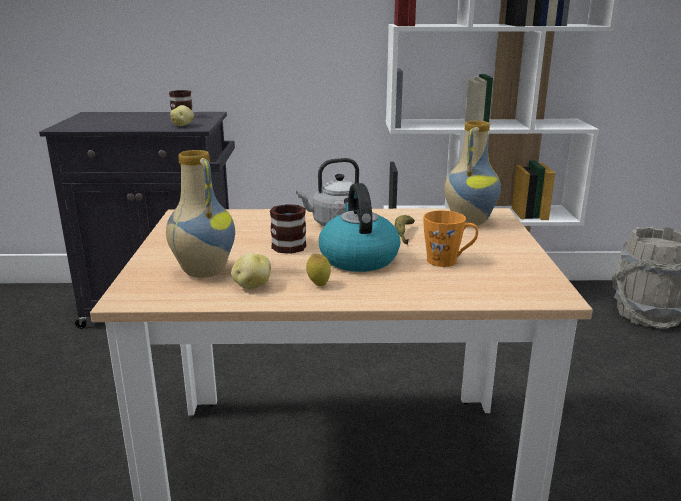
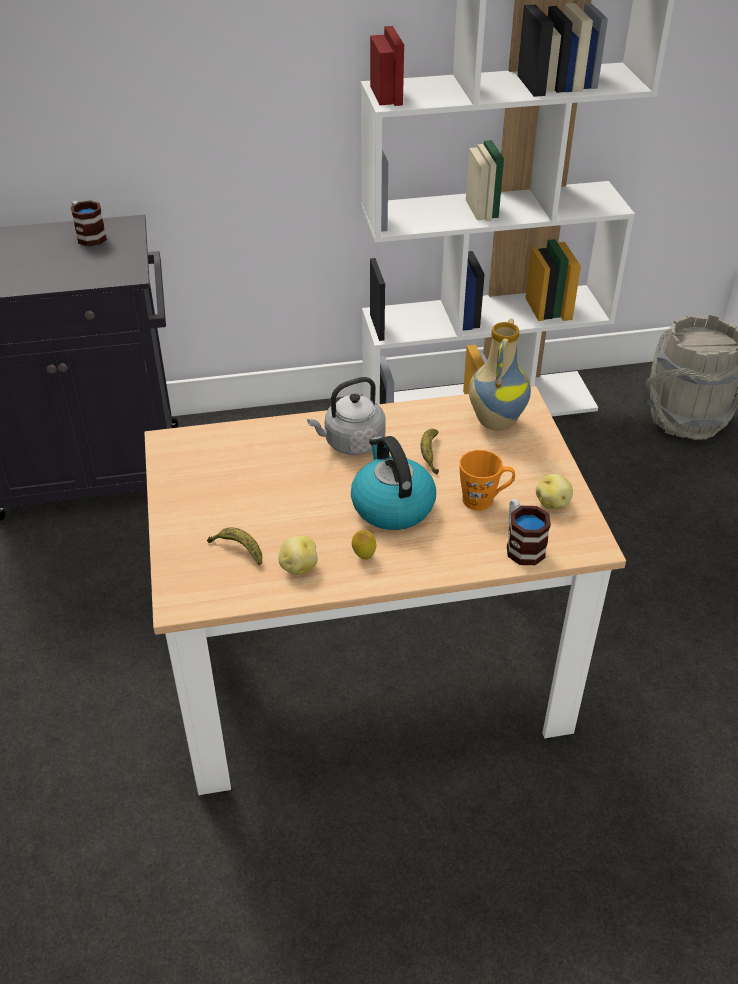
camera: 10 degrees left, 20 degrees up
(183, 125) = (106, 268): potato -> potato (553, 503)
(202, 272) = (238, 550): vase -> banana
(288, 244) = (310, 487): mug -> mug (521, 545)

